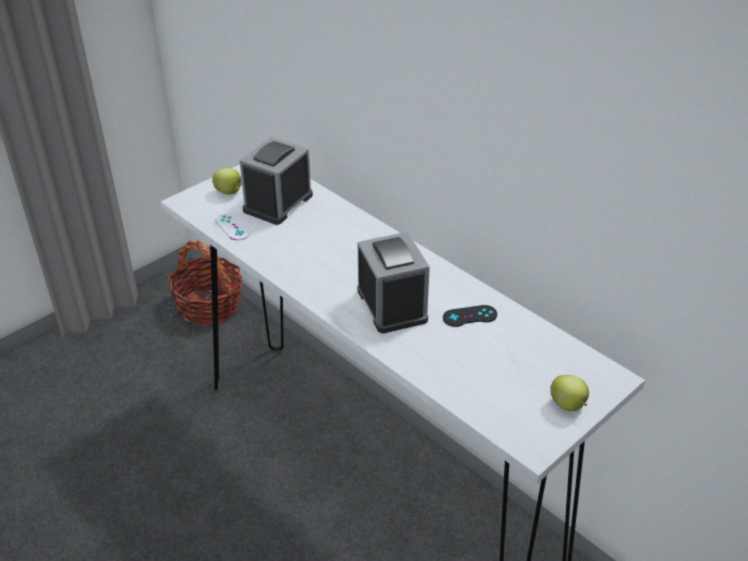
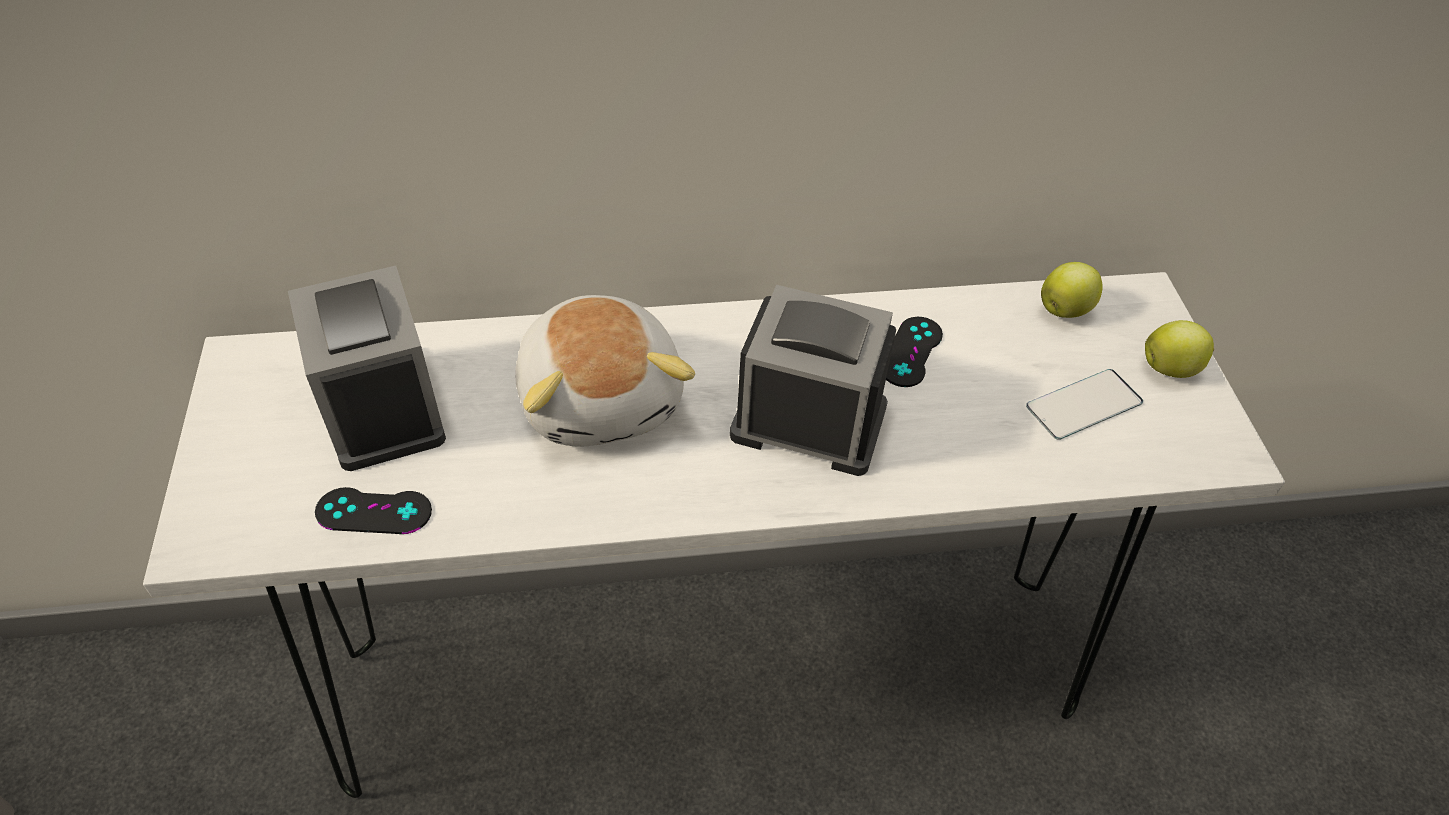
camera: 55 degrees left, 10 degrees up
(209, 305) = (154, 686): basket -> none
(229, 192) = (261, 457): apple -> apple (1064, 310)
(232, 227) = (374, 511): white game controller -> black game controller
(341, 247) = (602, 397): none -> plush toy
(504, 384) = (1084, 405): none -> phone

